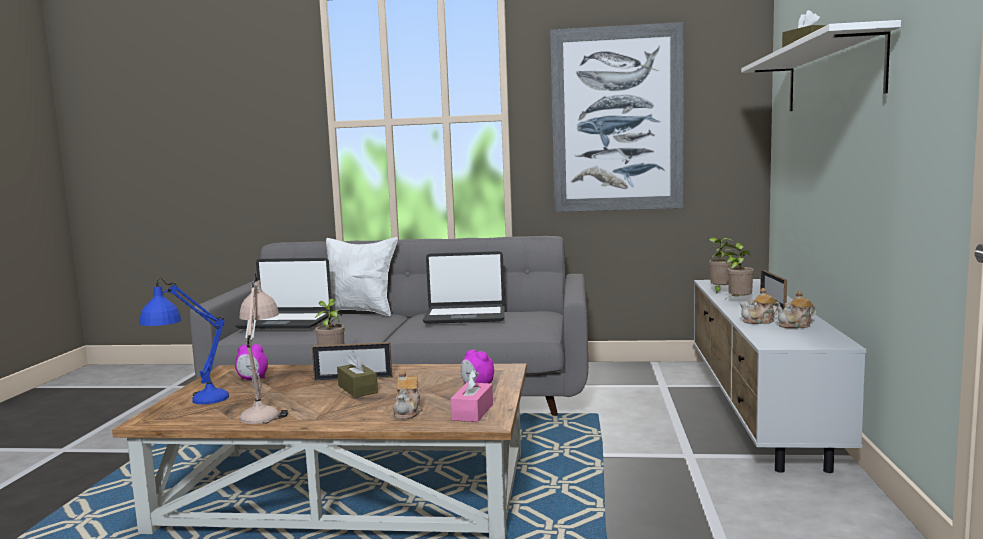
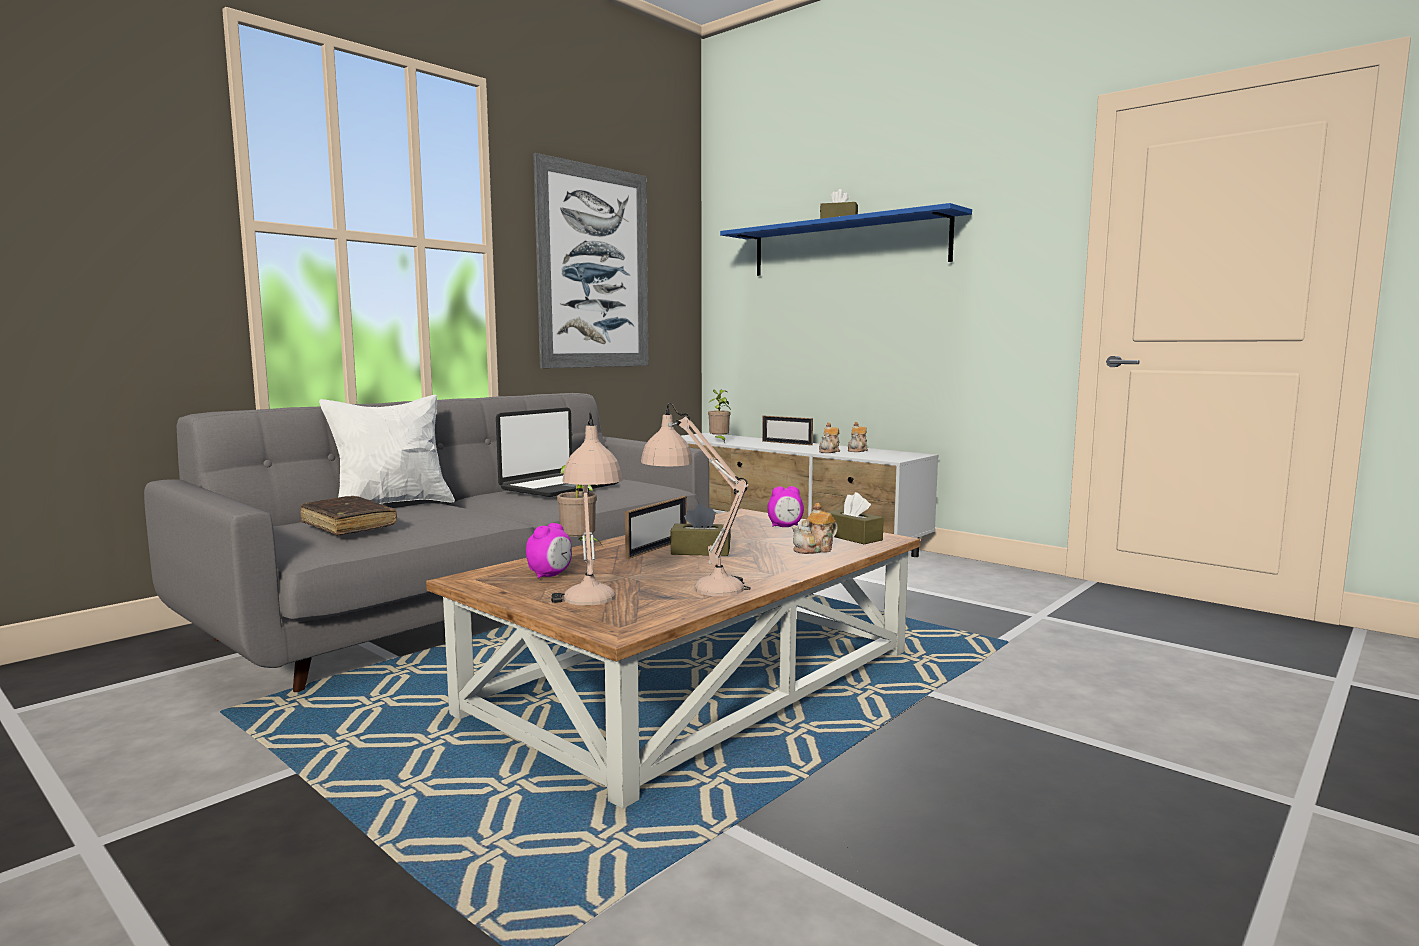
camera: 55 degrees left, 0 degrees up
(191, 403) = (590, 606): blue table lamp -> beige table lamp
(286, 322) = (348, 525): laptop -> brown book
(408, 412) = (815, 550): teapot -> teapot turned 105 degrees clockwise
(472, 412) = (853, 537): pink tissue box -> brown tissue box
(738, 302) = (762, 445): potted plant -> none
(831, 75) = (847, 246): white shelf -> blue shelf

